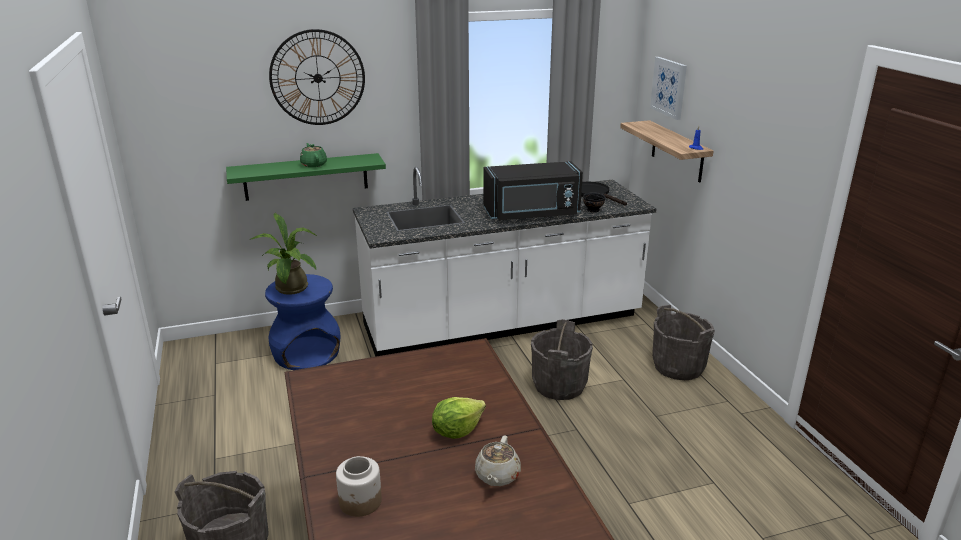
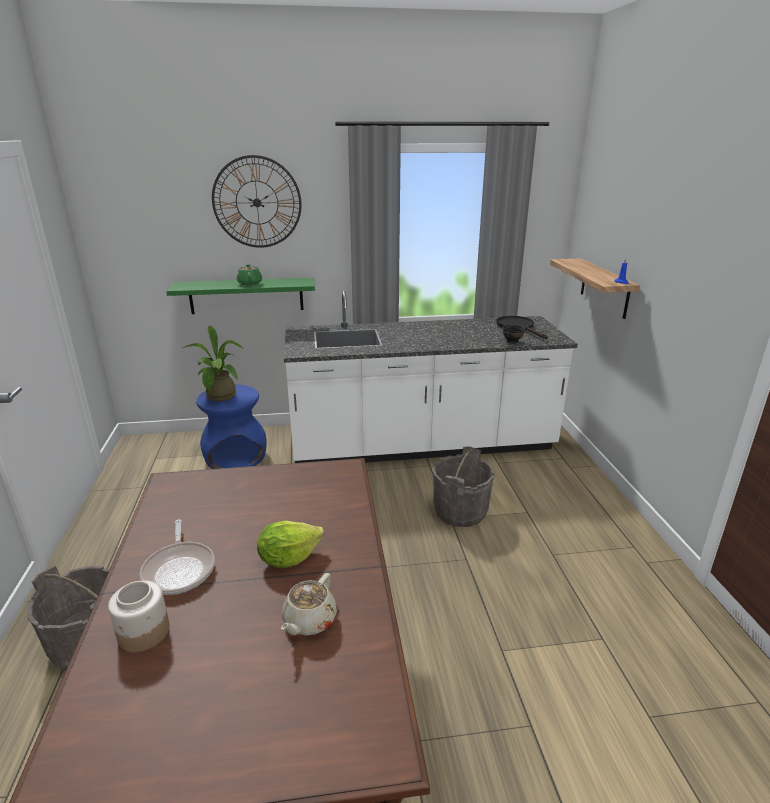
camera: 10 degrees right, 0 degrees up
(363, 450) = (180, 569): none -> frying pan
(532, 214) = (450, 341): black microwave -> none
(669, 87) = (601, 223): picture -> none
(678, 367) = (587, 505): grey bucket -> none

